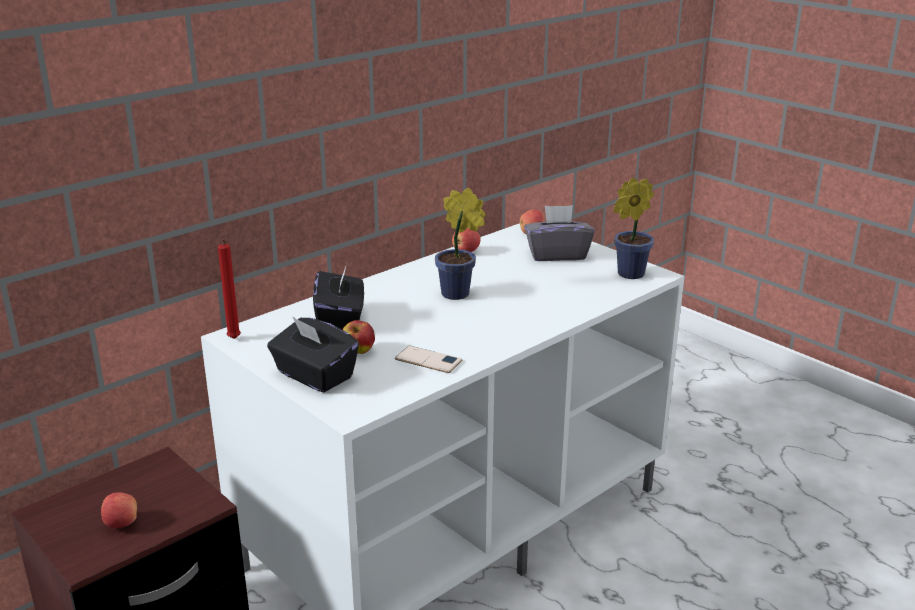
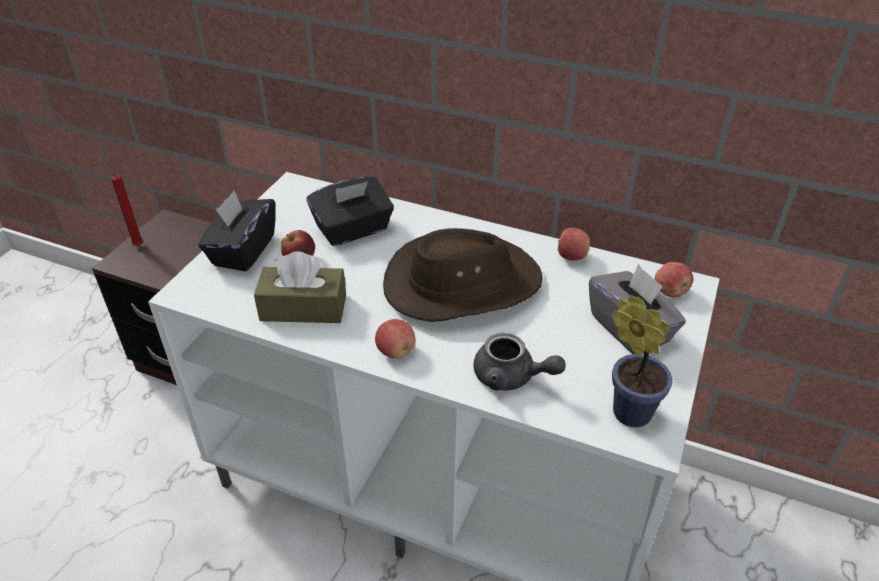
camera: 65 degrees right, 15 degrees up
(121, 523) = (163, 258): apple -> apple (395, 351)
(234, 340) = (287, 188): red candle -> red candle (136, 246)
(428, 360) = (303, 308): phone -> brown tissue box
(459, 294) = (461, 284): potted plant -> brown hat
(573, 300) = (511, 377): none -> grey teapot

